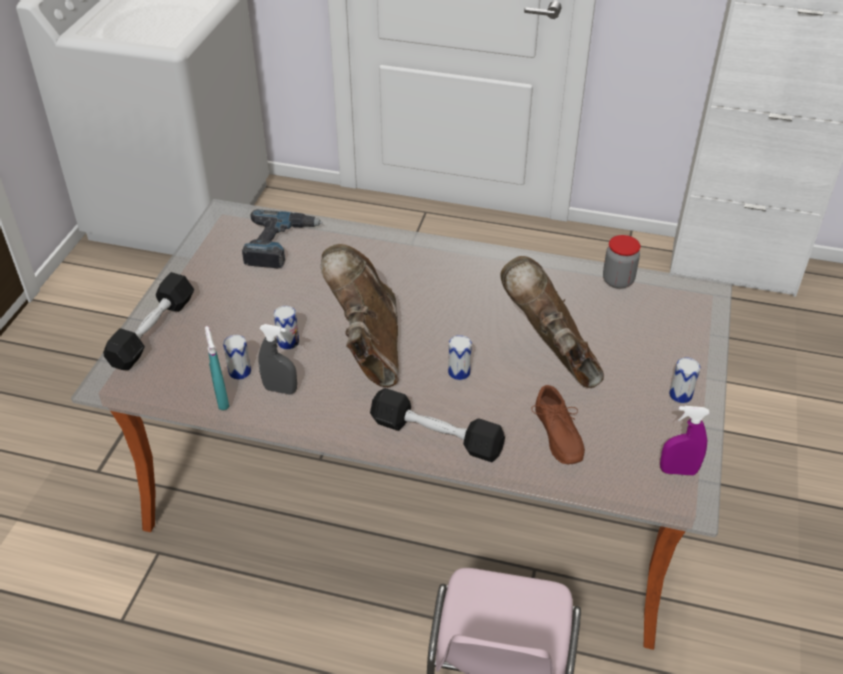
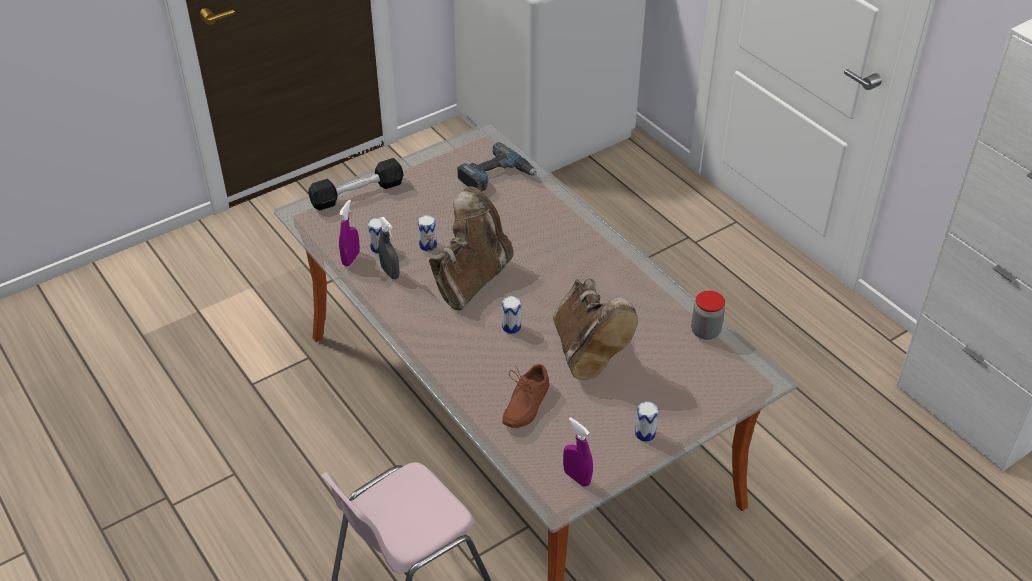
camera: 40 degrees right, 0 degrees up
(222, 399) = (351, 259): turquoise spray bottle -> purple spray bottle
(436, 436) = (449, 357): black dumbbell -> none
(551, 355) = (587, 353): brown boot -> brown boot turned 150 degrees clockwise

